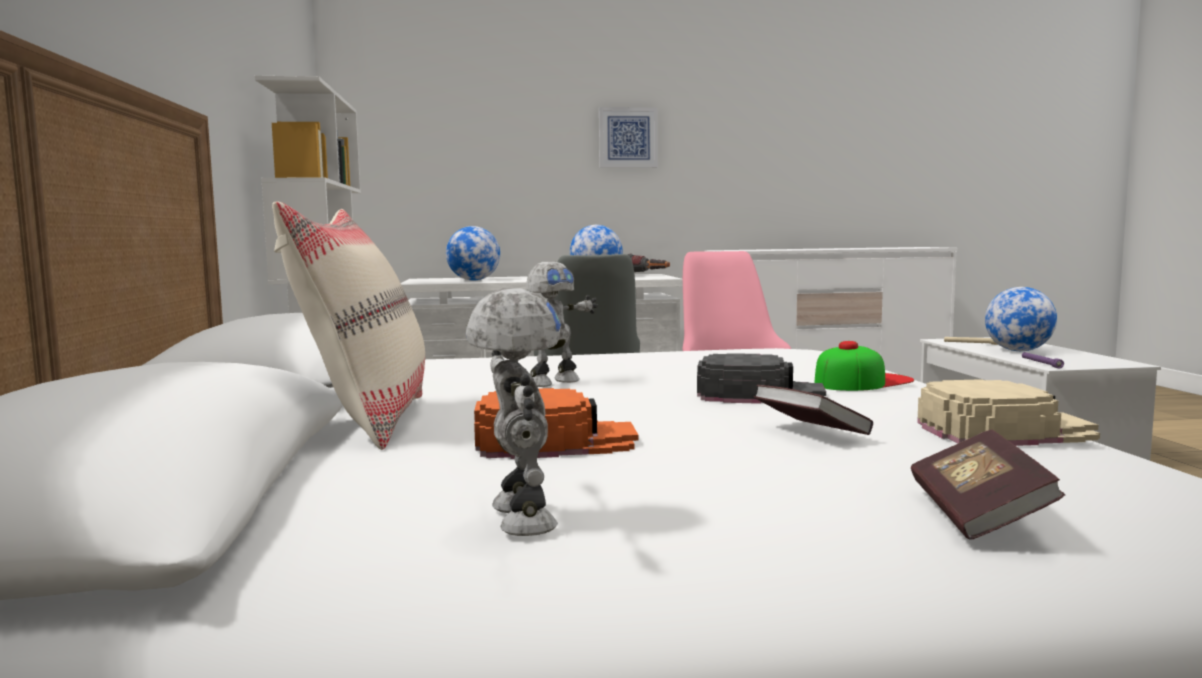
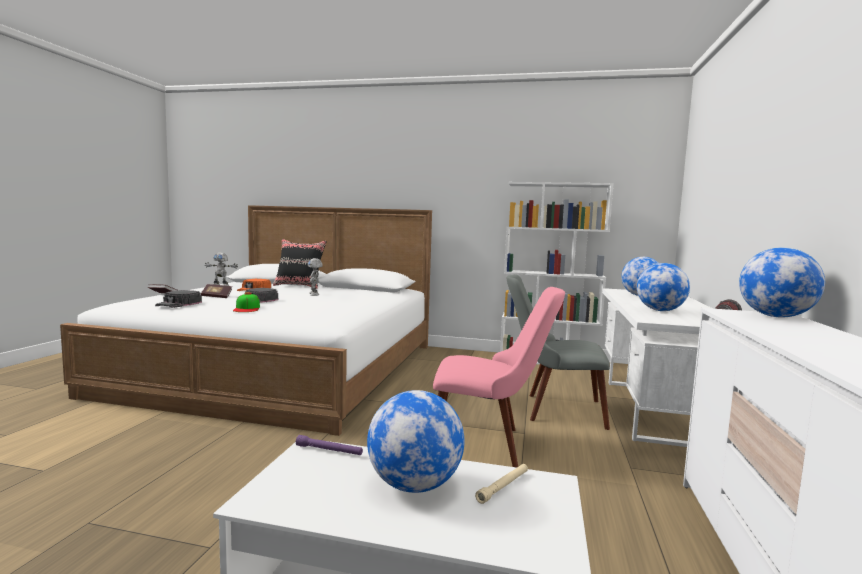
camera: 110 degrees right, 0 degrees up
(366, 421) = (299, 286): beige pillow -> black pillow
(628, 138) = (774, 171): picture -> none
(733, 250) = (776, 316): none -> globe
(1004, 430) = (179, 304): beige cap -> black cap

